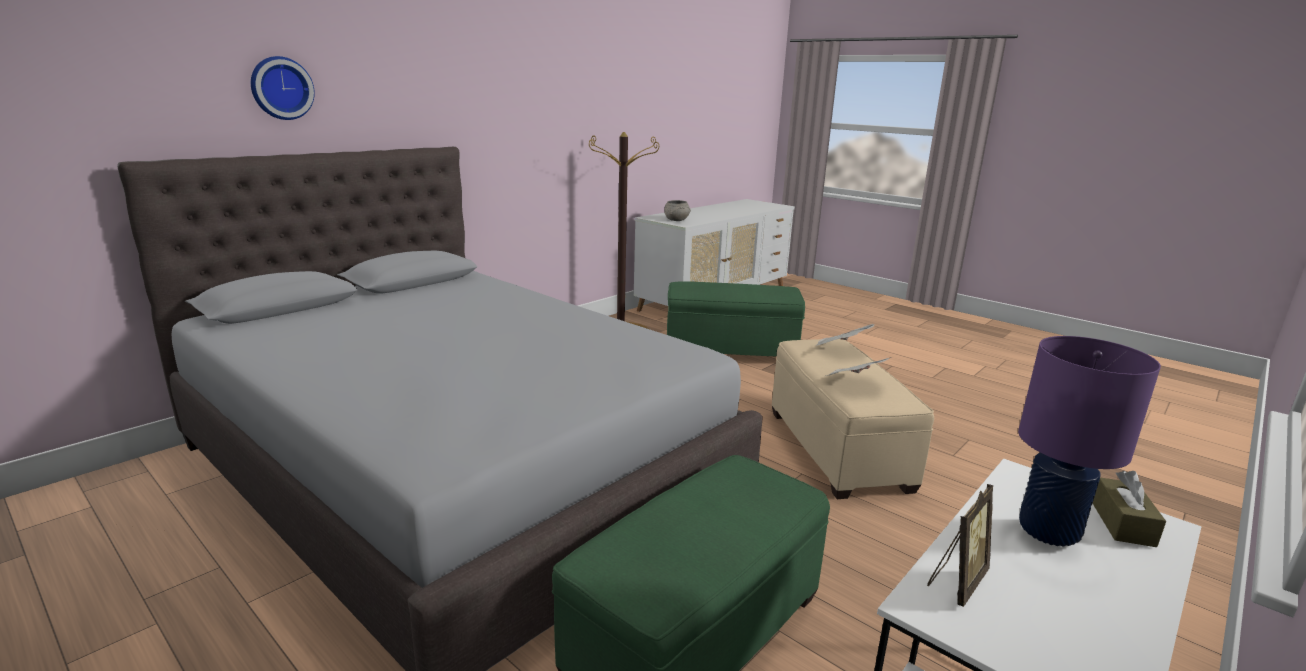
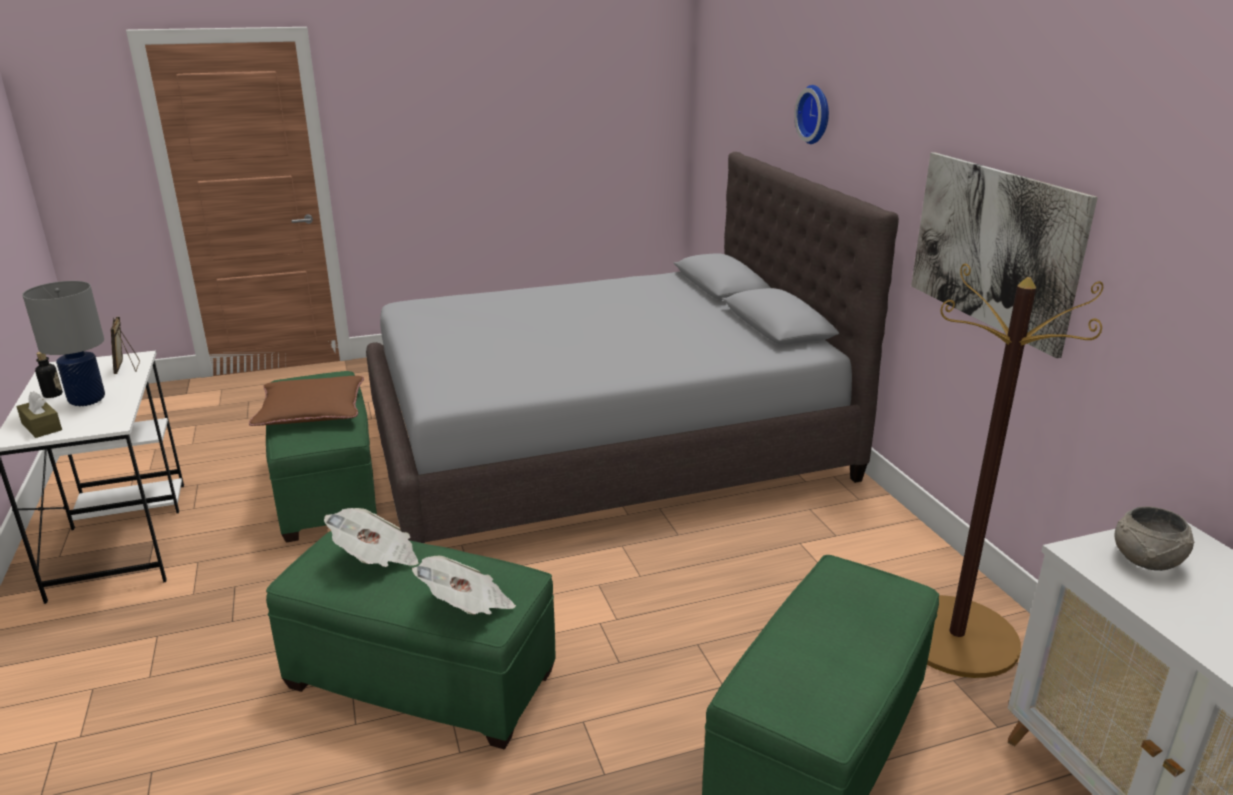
camera: 120 degrees right, 5 degrees up
(519, 145) = (993, 247): none -> picture
(715, 519) = (311, 411): none -> brown pillow
(836, 449) = (422, 679): beige ottoman -> green ottoman
(1047, 535) = (88, 402): purple table lamp -> grey table lamp
(1108, 590) = (53, 395): none -> bottle

